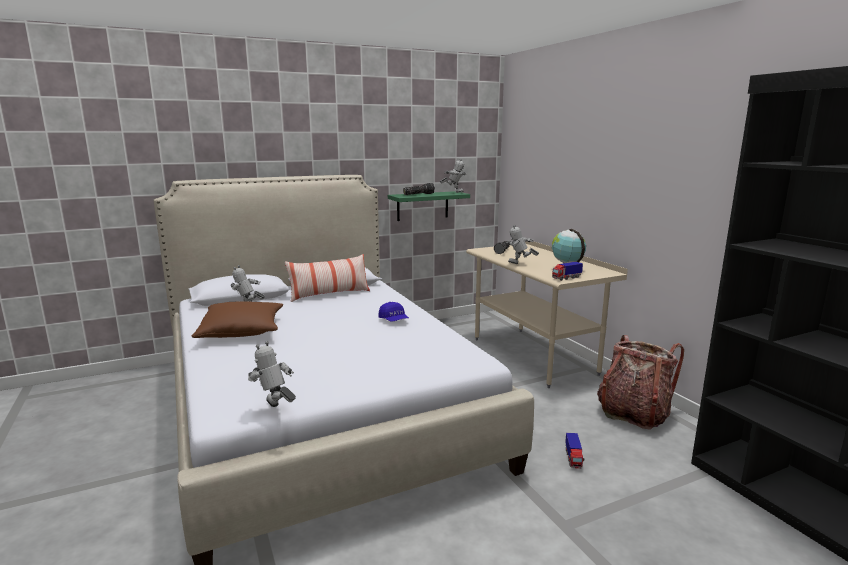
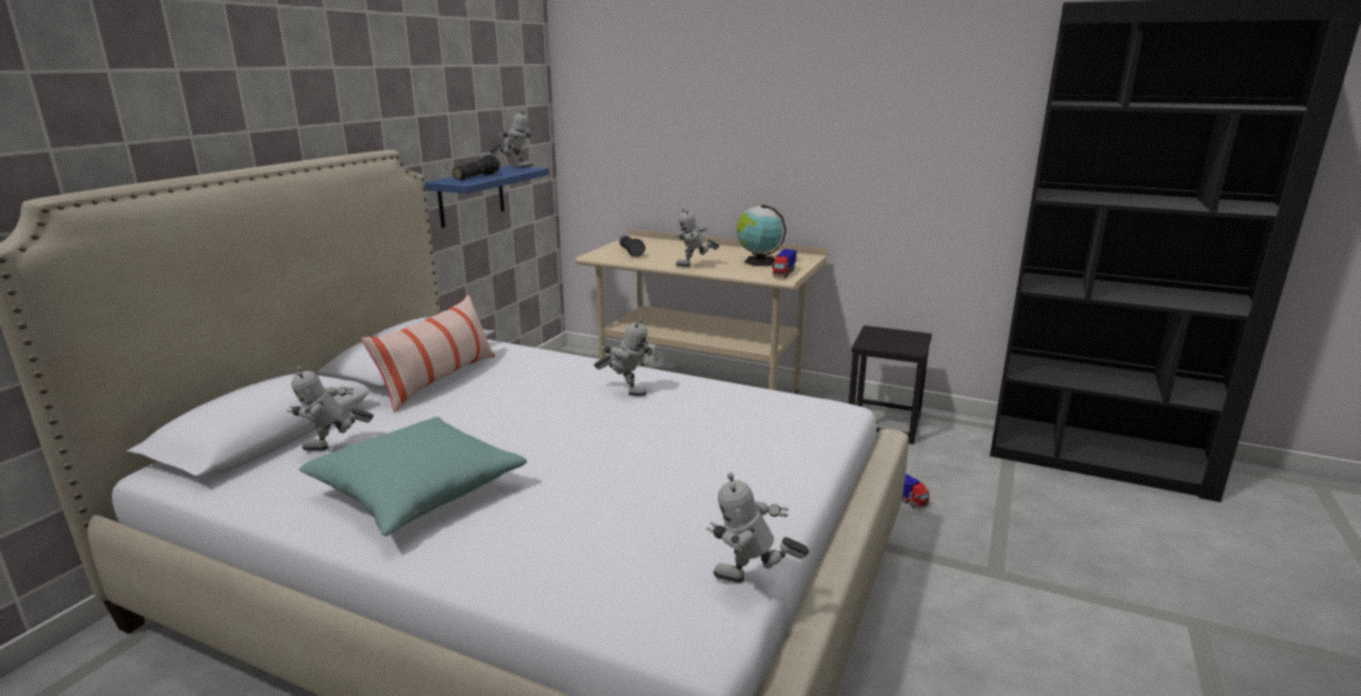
camera: 40 degrees left, 5 degrees up
(242, 331) = (418, 492): brown pillow -> turquoise pillow
(394, 320) = (626, 391): blue cap -> toy robot
(422, 206) = (471, 196): green shelf -> blue shelf
(633, 413) = (883, 424): backpack -> black stool

